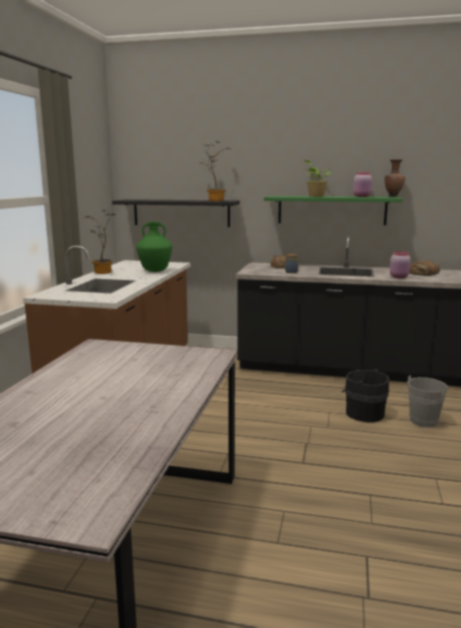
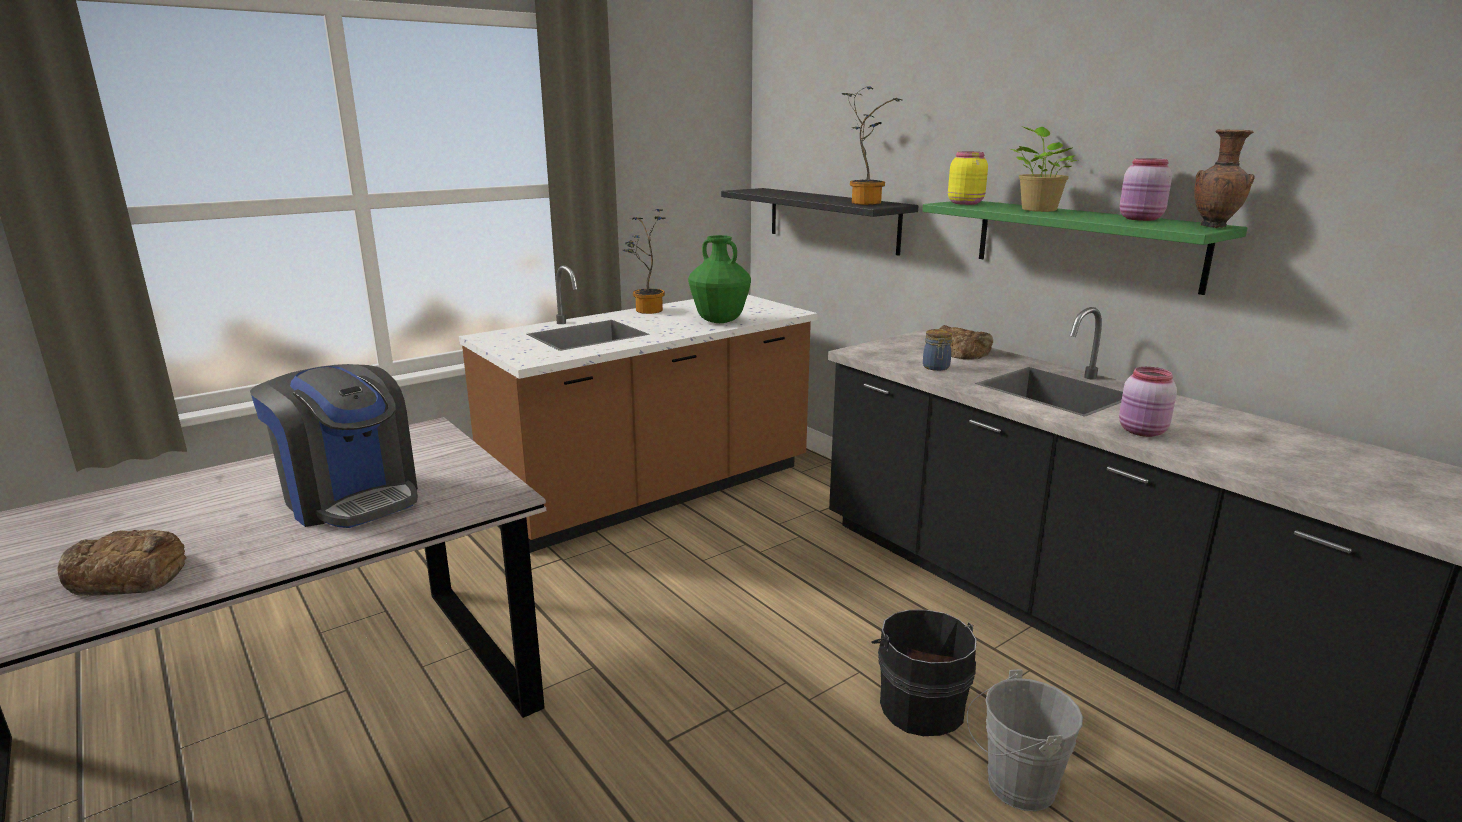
camera: 40 degrees right, 5 degrees up
(143, 375) = (351, 497): none -> coffee machine
(278, 196) = (965, 203): none -> yellow jar
(423, 273) = (1244, 435): bread -> bread (128, 575)

